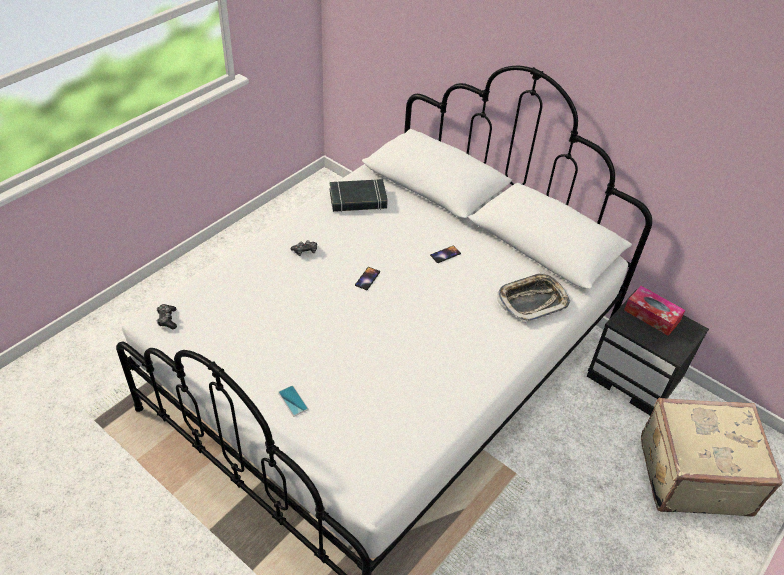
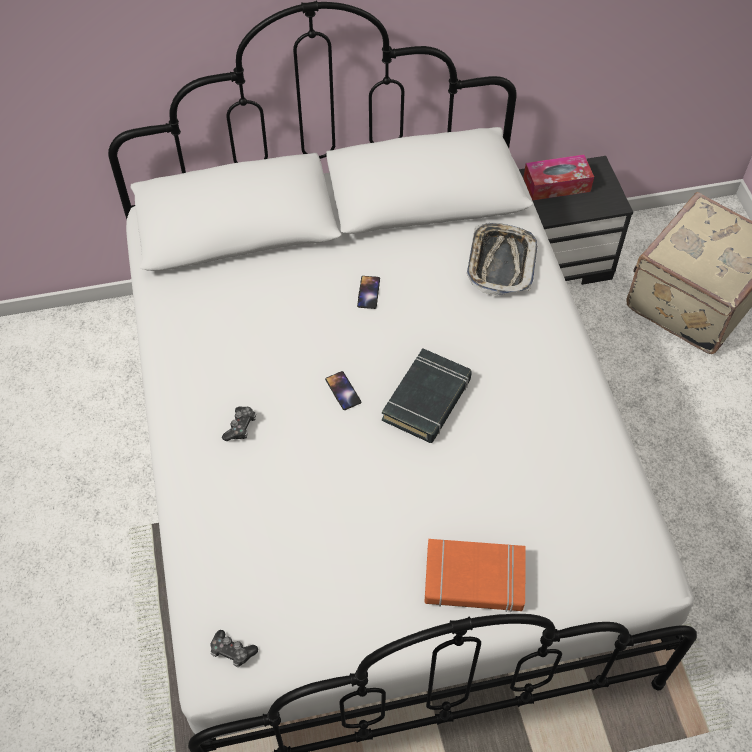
camera: 50 degrees left, 10 degrees up
(293, 401) = (474, 579): phone -> orange book
(358, 199) = (199, 317): black book -> black book (427, 400)

